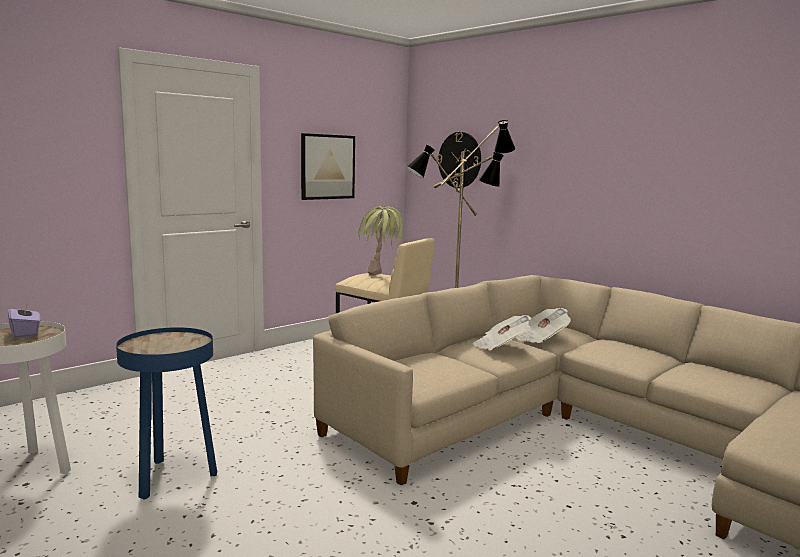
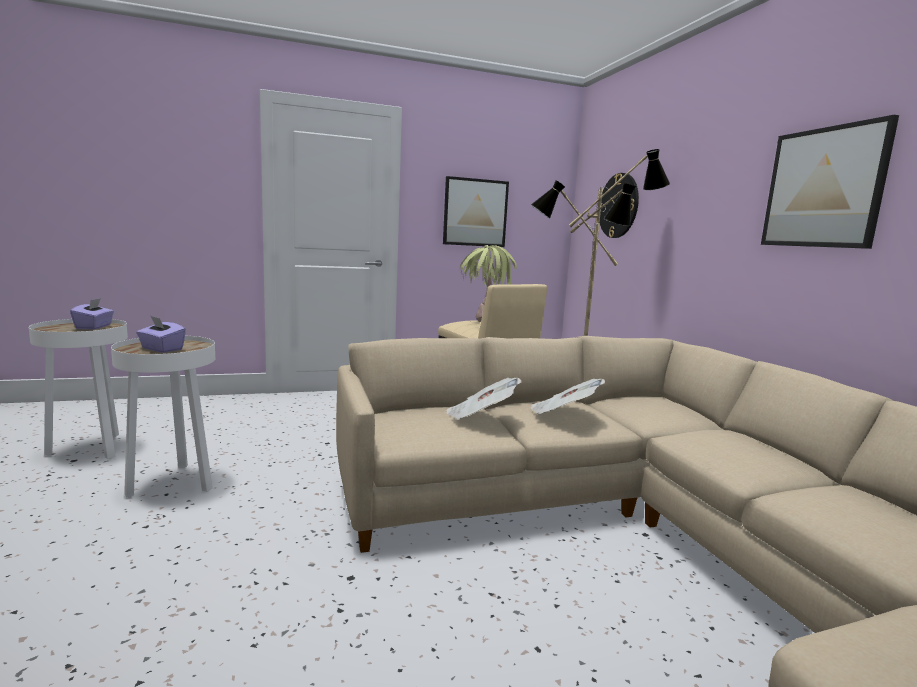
camera: 25 degrees right, 0 degrees up
(165, 345) = (161, 349): none -> purple tissue box
(172, 478) = (173, 484): blue side table -> white side table
(541, 339) = (637, 415): newspaper -> newspaper (480, 417)
(640, 163) = (823, 188): none -> picture

